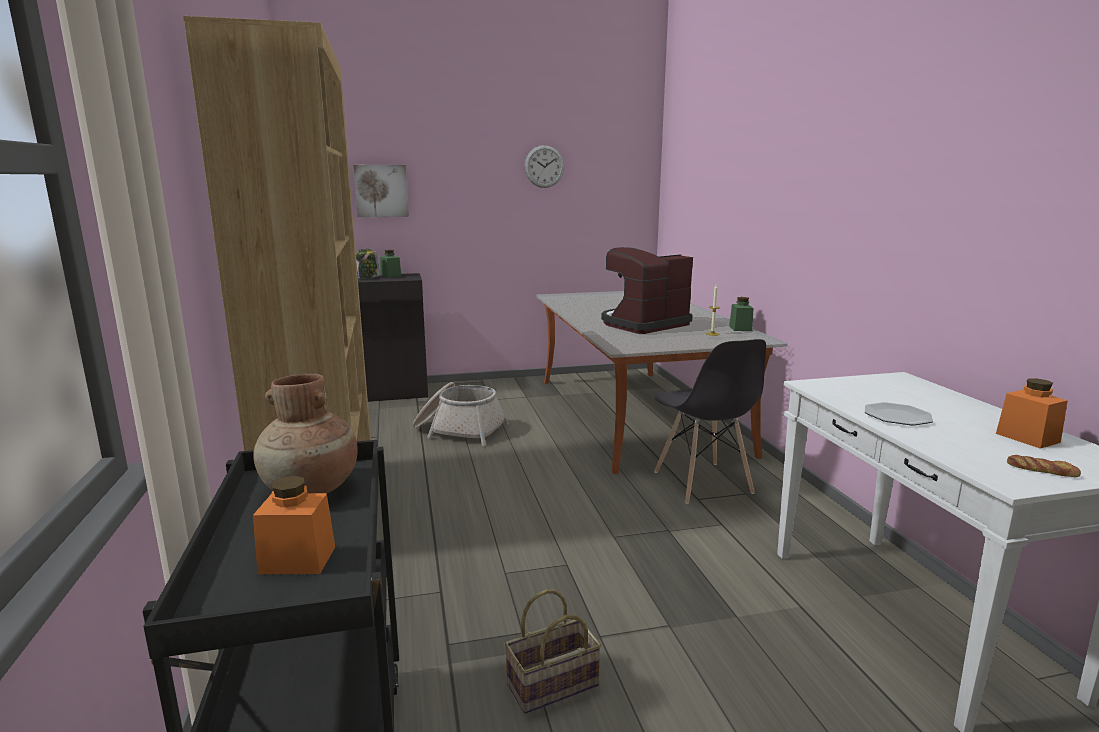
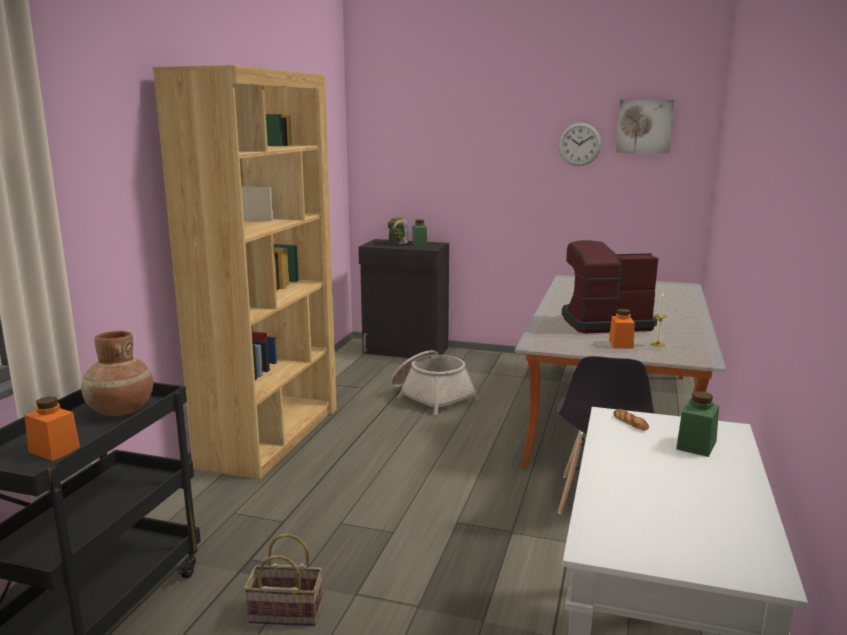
camera: 30 degrees right, 0 degrees up
(381, 191) = (421, 165): picture -> picture (644, 126)
(740, 328) = (703, 343): green jar -> green jar (696, 445)
(897, 416) = (626, 464): plate -> none
(1027, 438) = (719, 518): orange jar -> orange jar (621, 344)
(1041, 470) = (653, 548): bread -> bread (630, 423)

